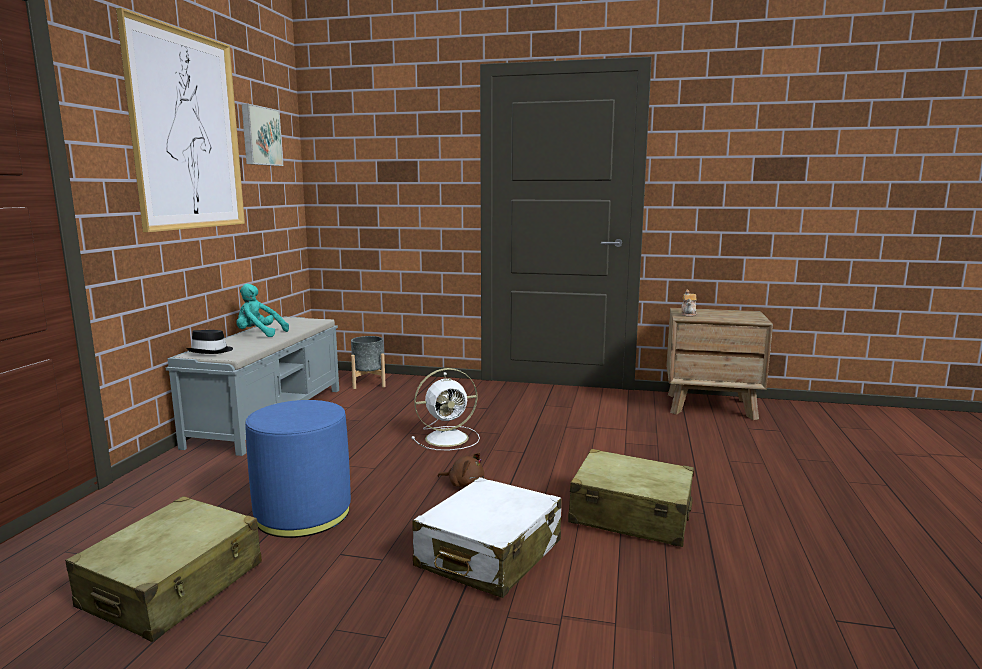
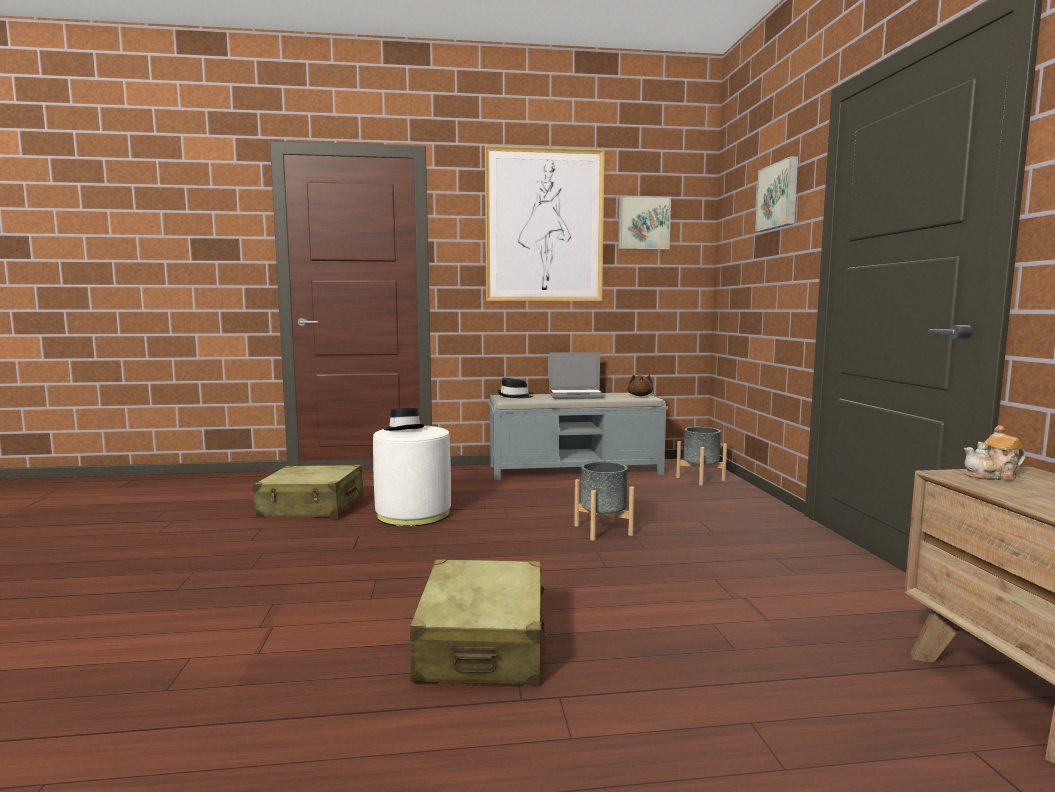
camera: 70 degrees right, 5 degrees down
(259, 334) = (577, 395): turquoise plush toy -> laptop
(281, 415) = (404, 429): none -> black hat
(303, 514) = (413, 514): blue ottoman -> white ottoman
(416, 132) = (779, 196): none -> picture
(449, 438) = (603, 530): white fan -> grey planter
(464, 484) = (502, 553): brown plush toy -> brown plush toy (640, 395)
(489, 555) = (369, 583): white suitcase -> none

